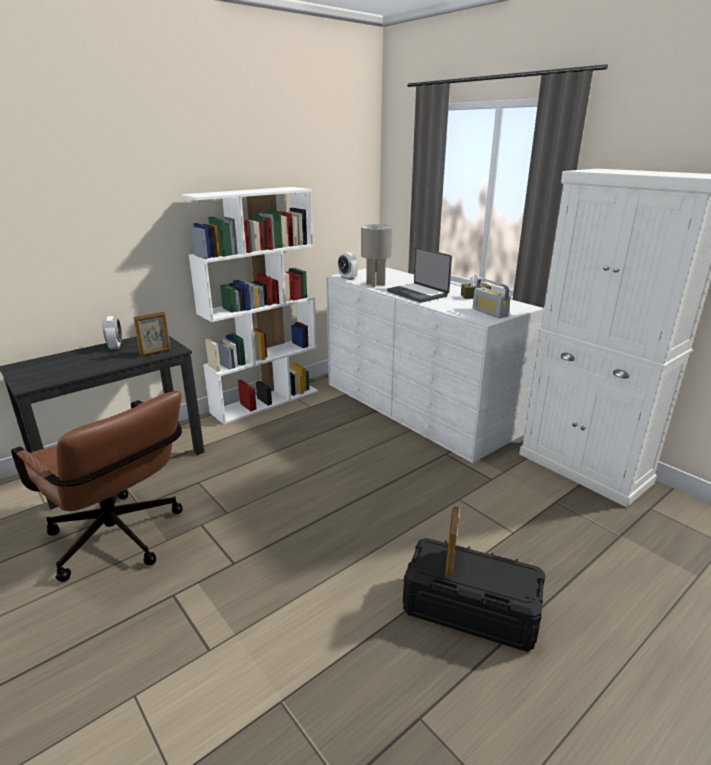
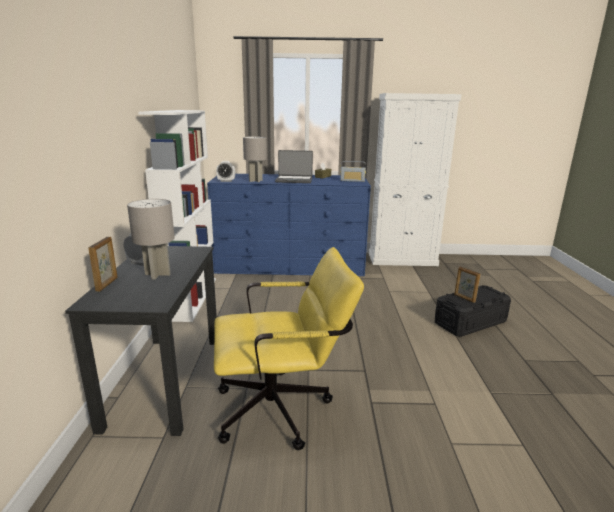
camera: 50 degrees left, 5 degrees down
(94, 361) = (157, 274): none -> grey table lamp
(121, 541) = (283, 408): brown office chair -> yellow office chair
(156, 352) = (190, 255): picture frame -> picture frame (107, 284)
(417, 407) = (290, 265): white dresser -> blue dresser

